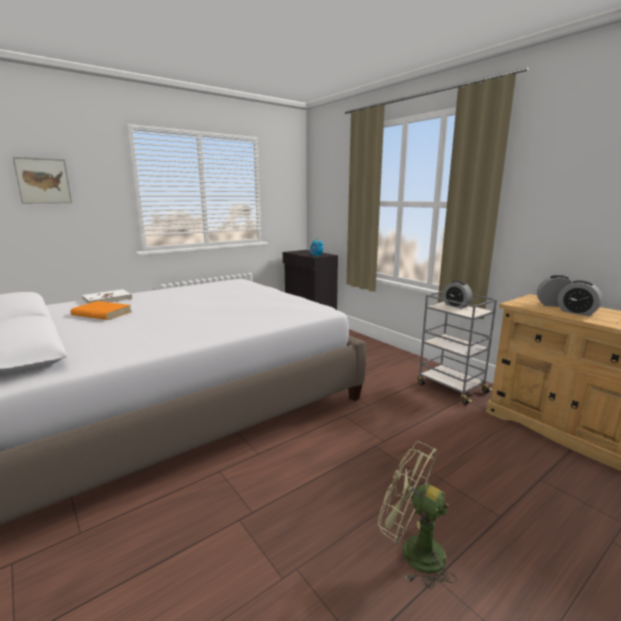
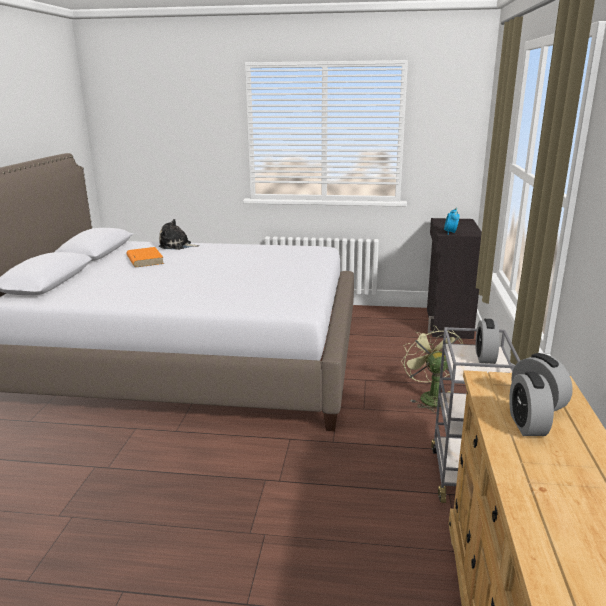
camera: 45 degrees right, 5 degrees up
(43, 181) = (169, 125): picture -> none
(107, 299) = (177, 246): white book -> plush toy
(412, 551) = (142, 565): green fan -> green fan (430, 396)

